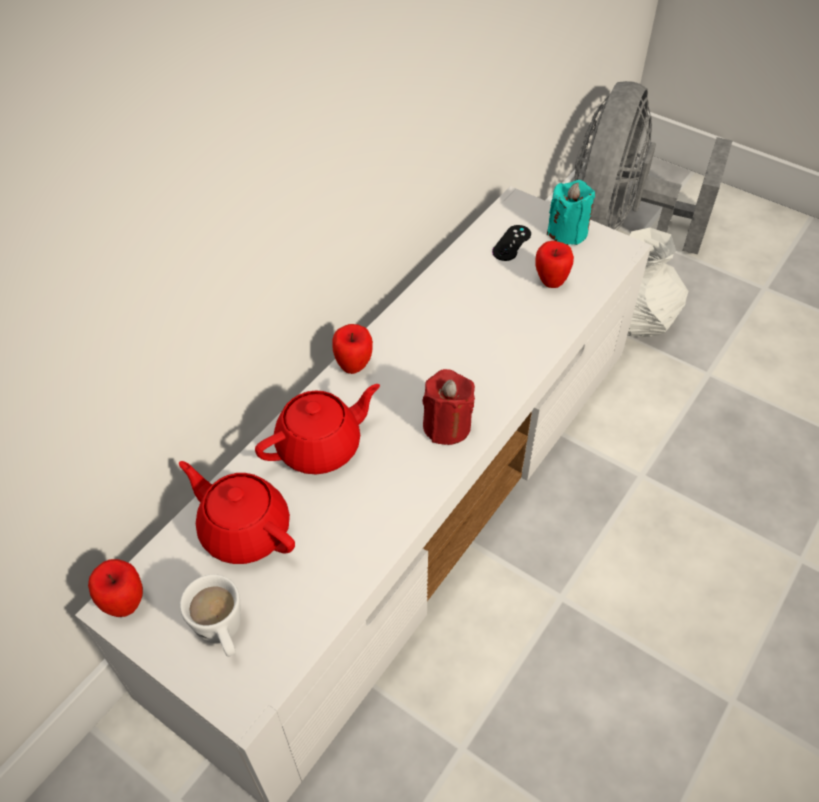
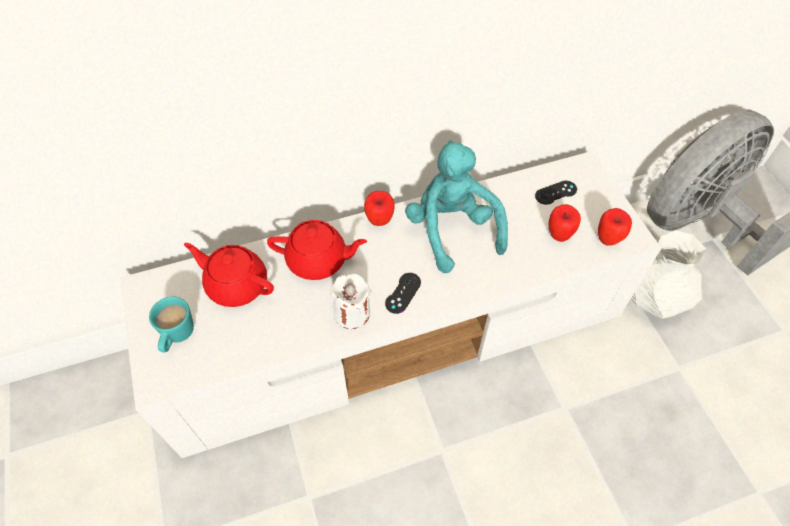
camera: 35 degrees right, 5 degrees up
(126, 604) = (146, 287): apple -> apple (608, 239)
(223, 634) = (177, 337): white mug -> turquoise mug
(244, 529) = (236, 284): red teapot -> red teapot turned 45 degrees counterclockwise
(410, 479) = (351, 313): none -> white candle
(441, 334) = (452, 230): none -> turquoise plush toy
(447, 426) = (403, 293): red candle -> black game controller
(567, 232) = (604, 205): turquoise candle -> none

